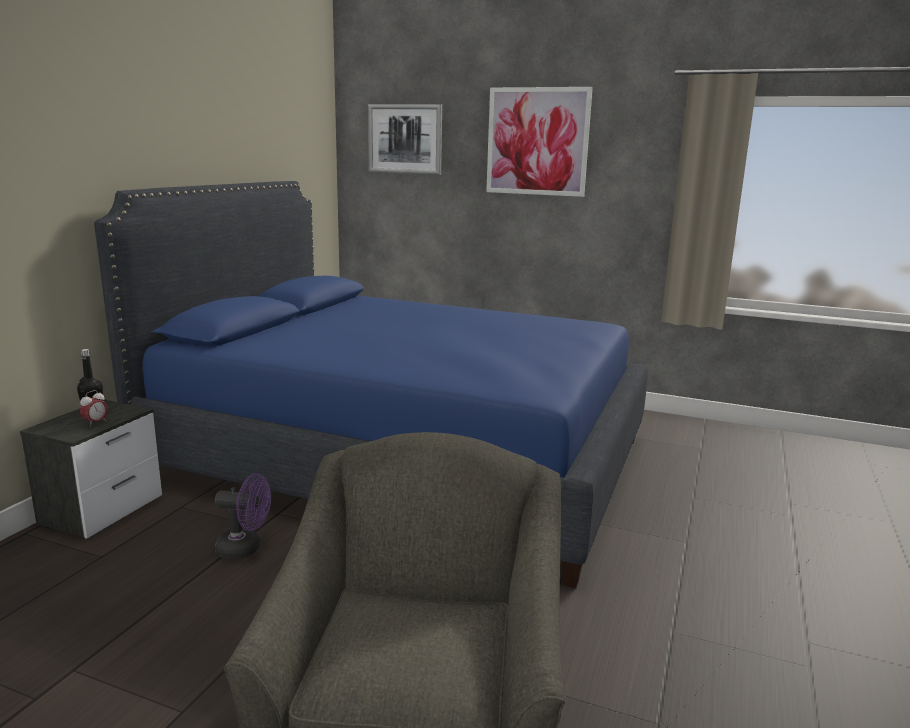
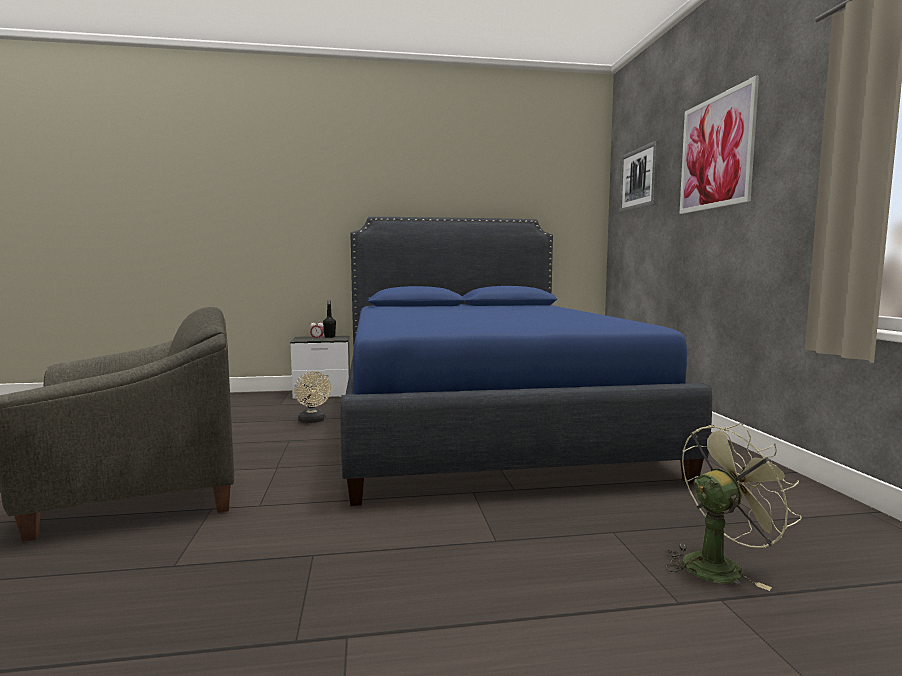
camera: 60 degrees right, 10 degrees down
(245, 549) = (312, 421): purple fan -> beige fan
(752, 486) = (719, 565): none -> green fan

